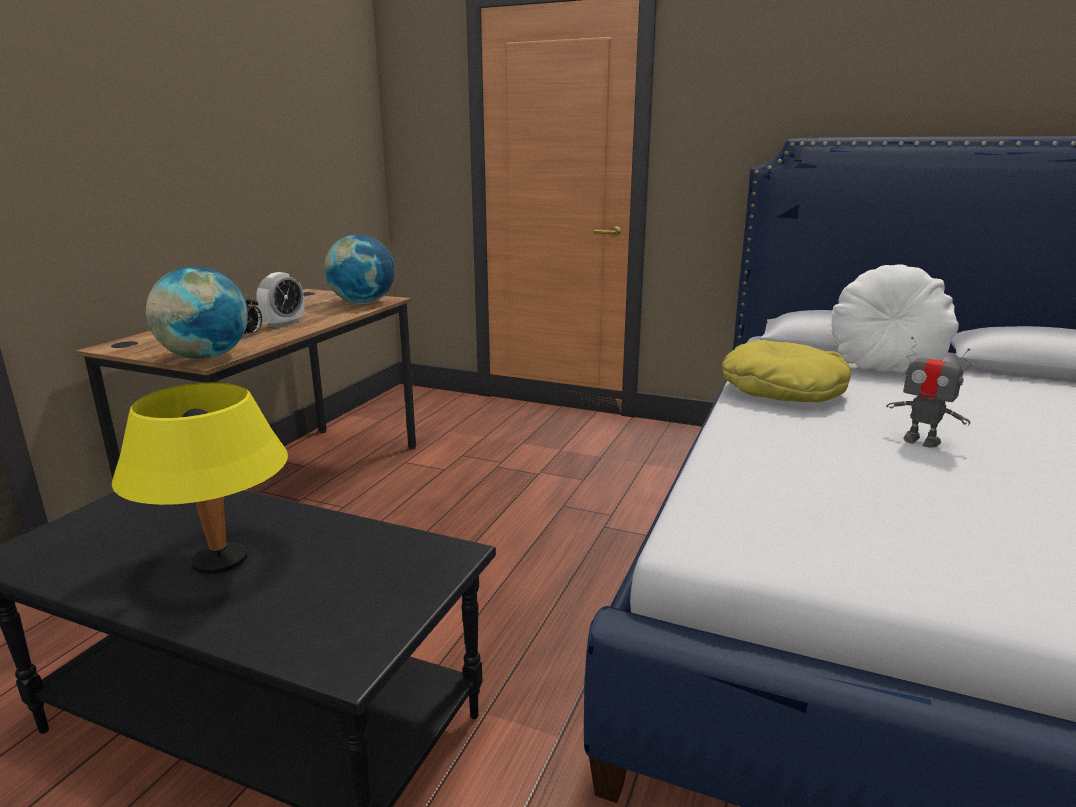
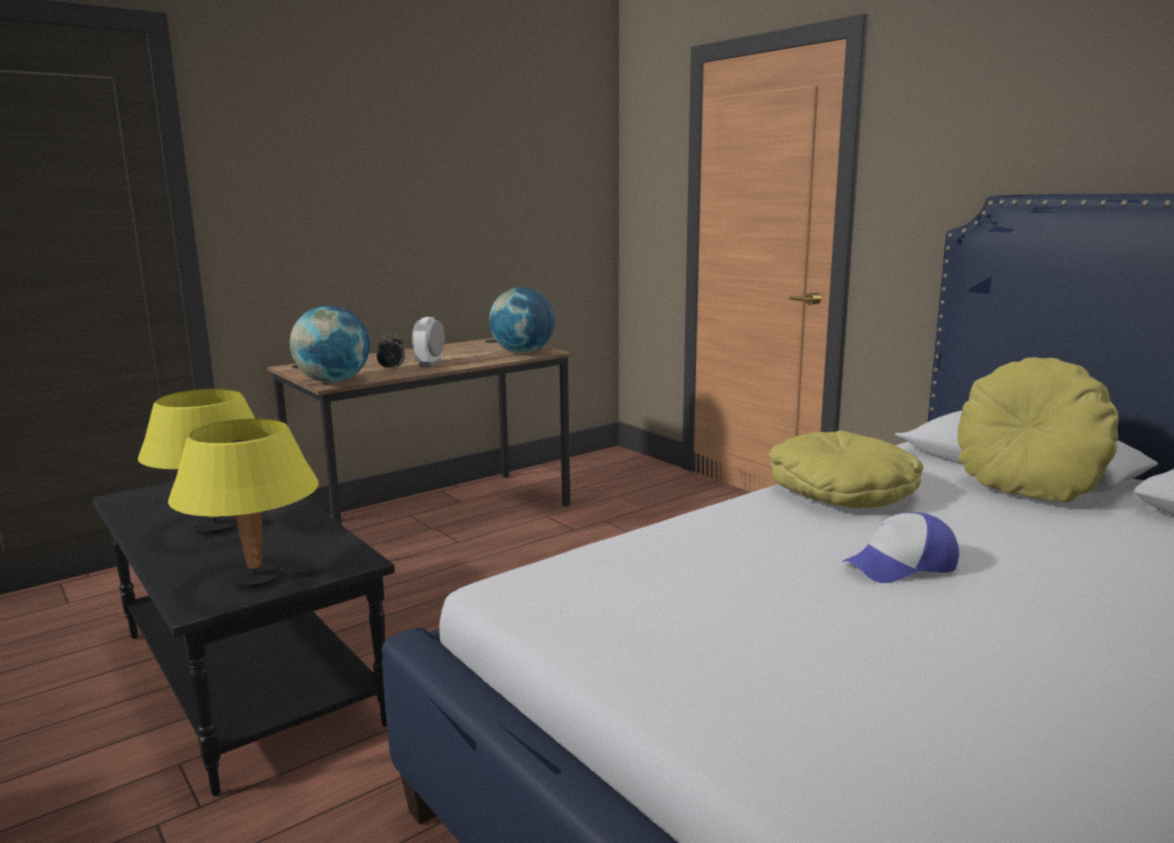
camera: 30 degrees right, 5 degrees down
(283, 324) = (430, 363): alarm clock -> alarm clock turned 135 degrees clockwise
(373, 610) = (255, 580): none -> yellow table lamp
(884, 369) = (1026, 492): white pillow -> yellow pillow
(921, 440) = (901, 565): toy robot -> cap

